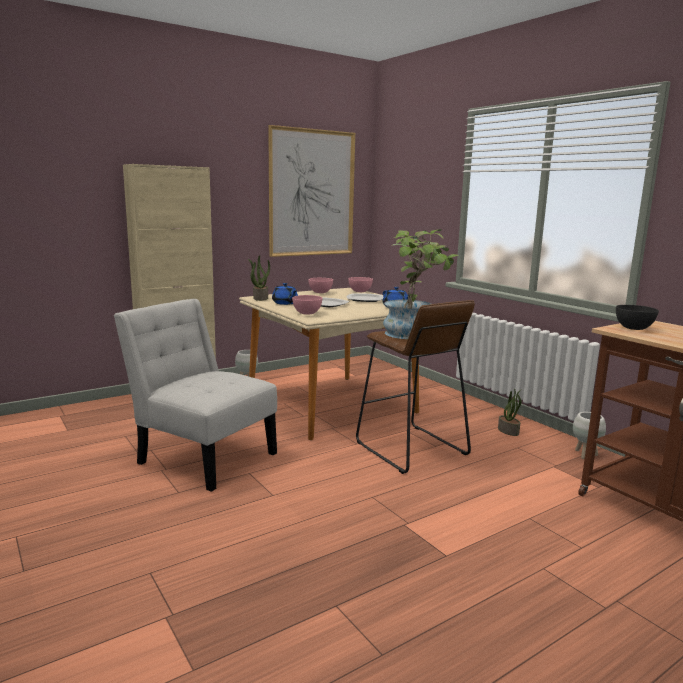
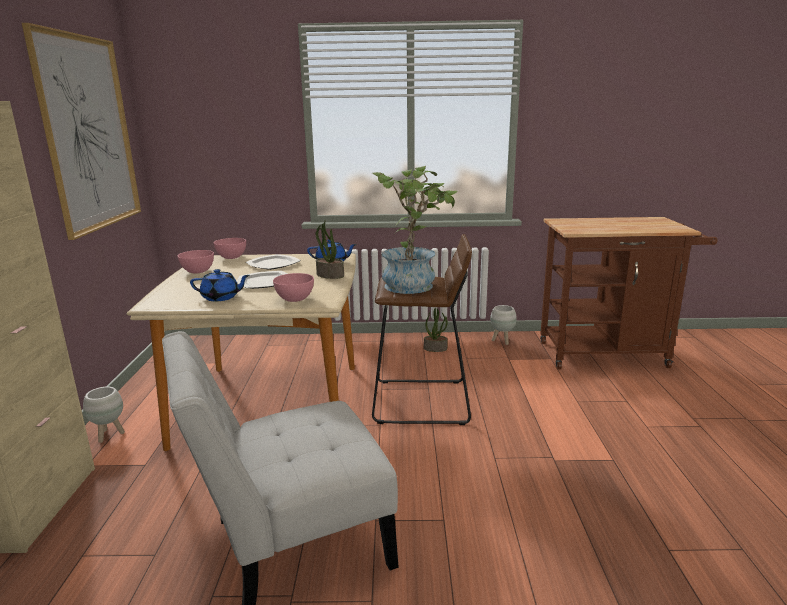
camera: 55 degrees left, 5 degrees up
(260, 298) = (165, 303): potted plant -> potted plant (329, 275)
(633, 328) = (574, 227): grey bowl -> none

